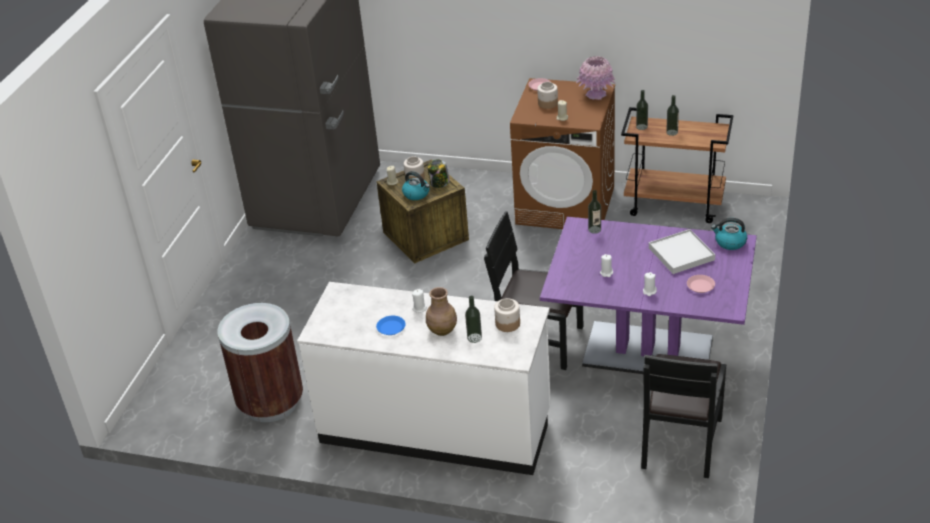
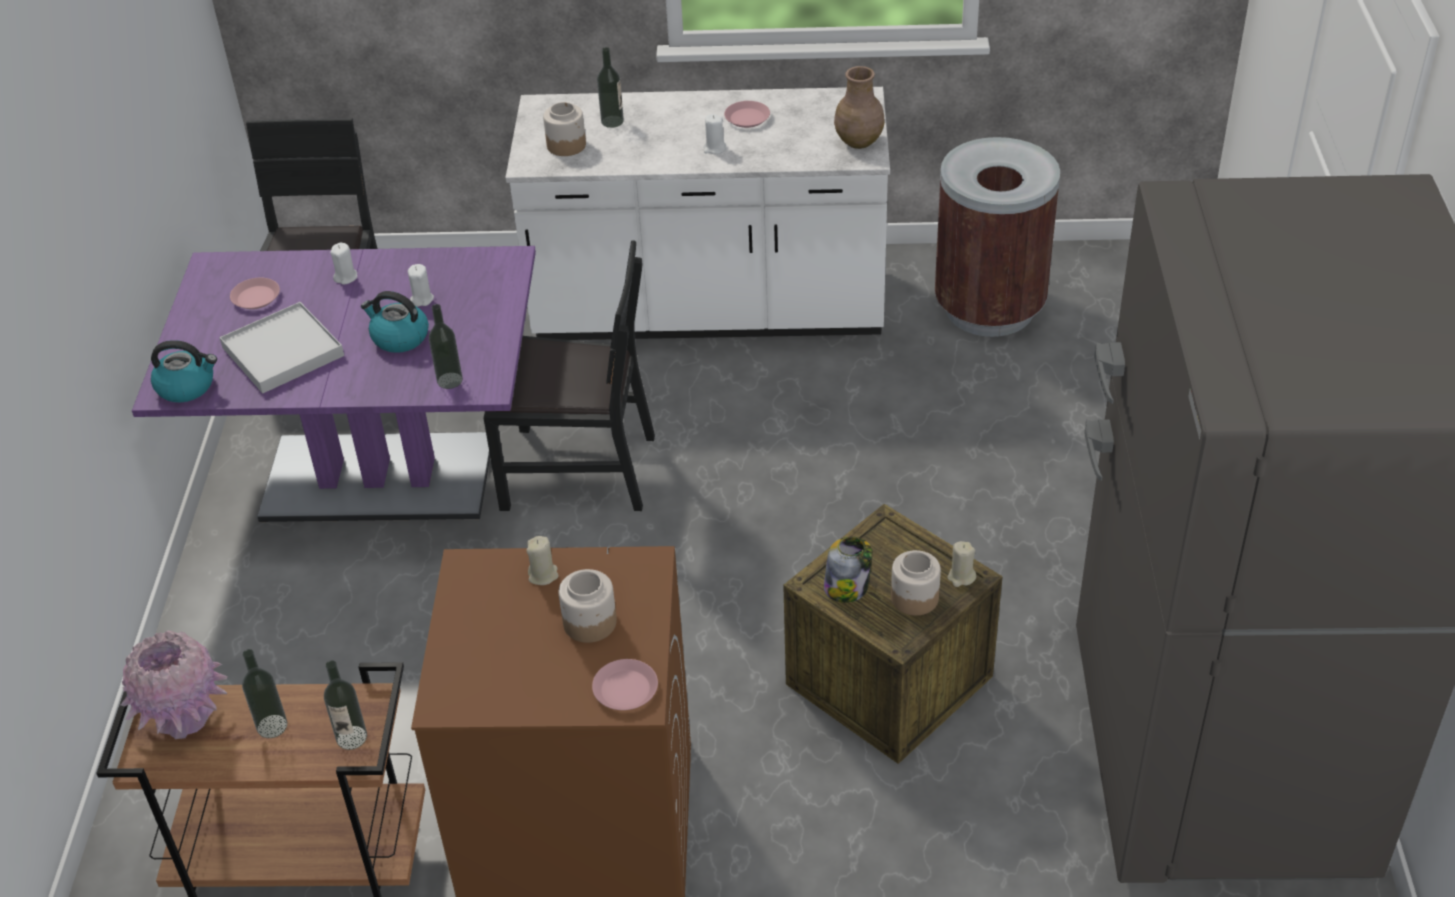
camera: 165 degrees right, 5 degrees up
(391, 328) = (747, 118): blue plate -> pink plate
(416, 194) = (886, 550): kettle -> kettle (399, 338)
(442, 330) = (665, 125): brown vase -> brown vase (858, 142)
(595, 94) = (463, 674): pink vase -> pink vase (185, 717)

